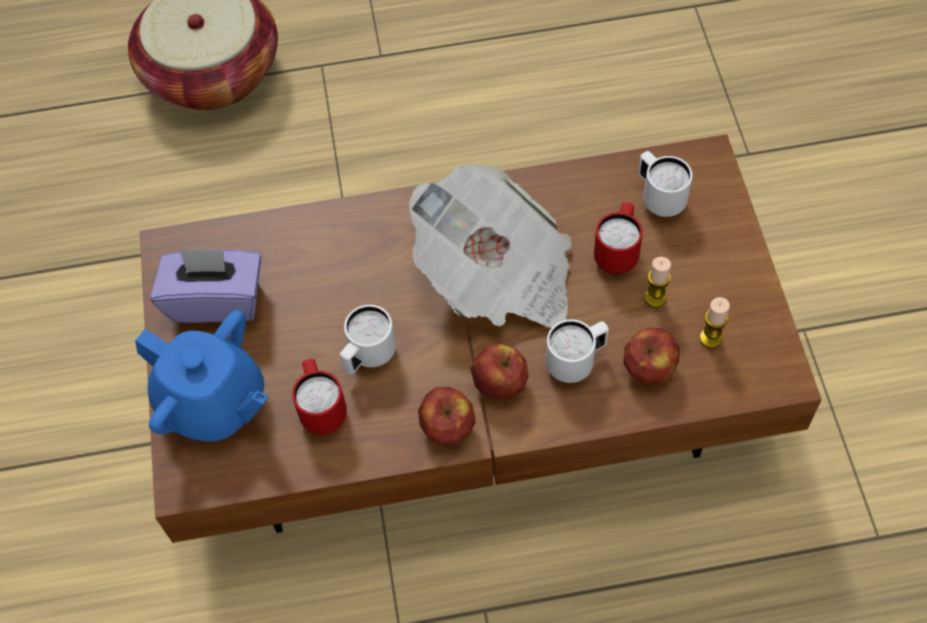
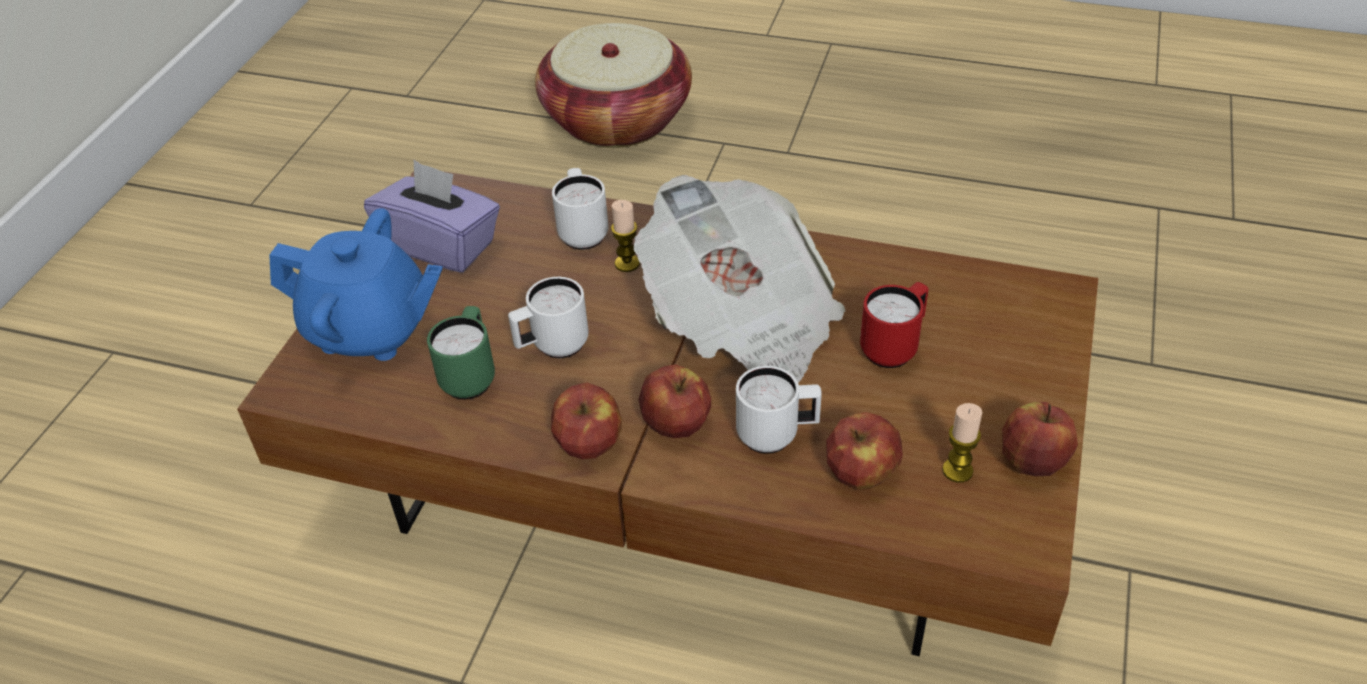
camera: 25 degrees right, 15 degrees down
(213, 403) = (370, 330): blue teapot -> blue teapot turned 45 degrees counterclockwise
(322, 409) = (471, 376): red mug -> green mug
(655, 298) = (912, 405): candle -> candle (627, 263)
(659, 199) = (976, 312): white mug -> white mug (582, 231)
(754, 309) = (1031, 461): none -> apple

